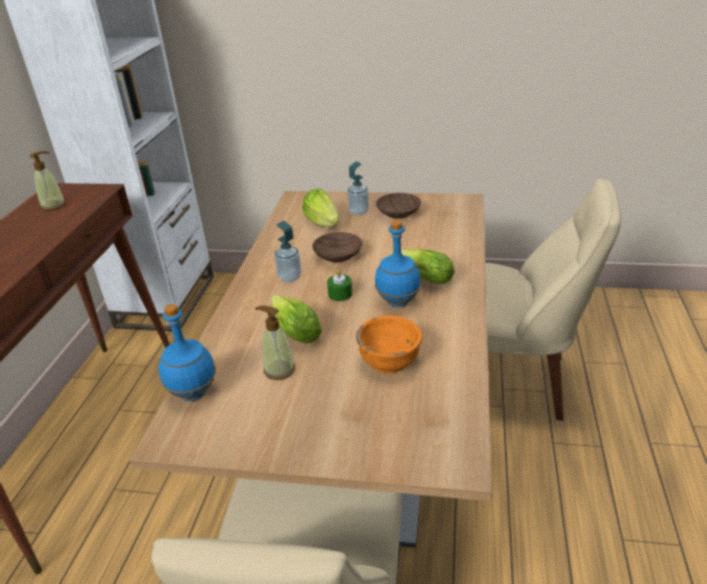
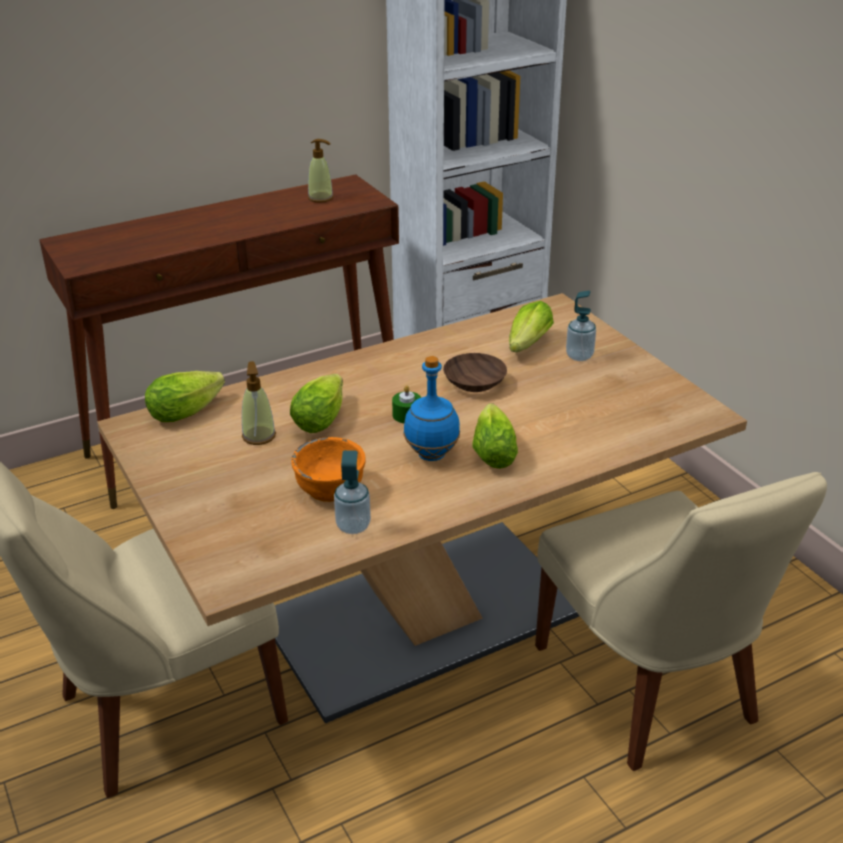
camera: 50 degrees right, 0 degrees up
(192, 394) = (189, 410): blue bottle -> lettuce
(289, 277) = (402, 375): soap dispenser -> soap dispenser (353, 526)
(398, 212) = (613, 380): brown bowl -> none

